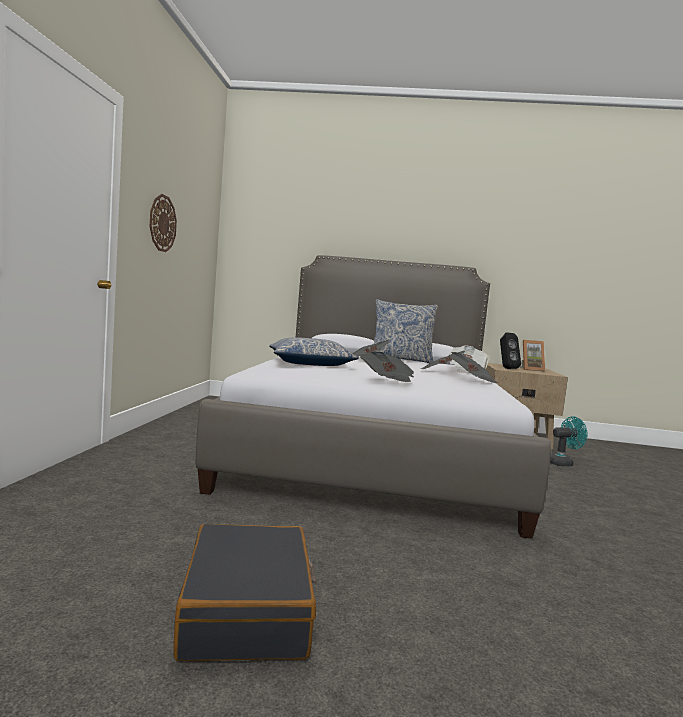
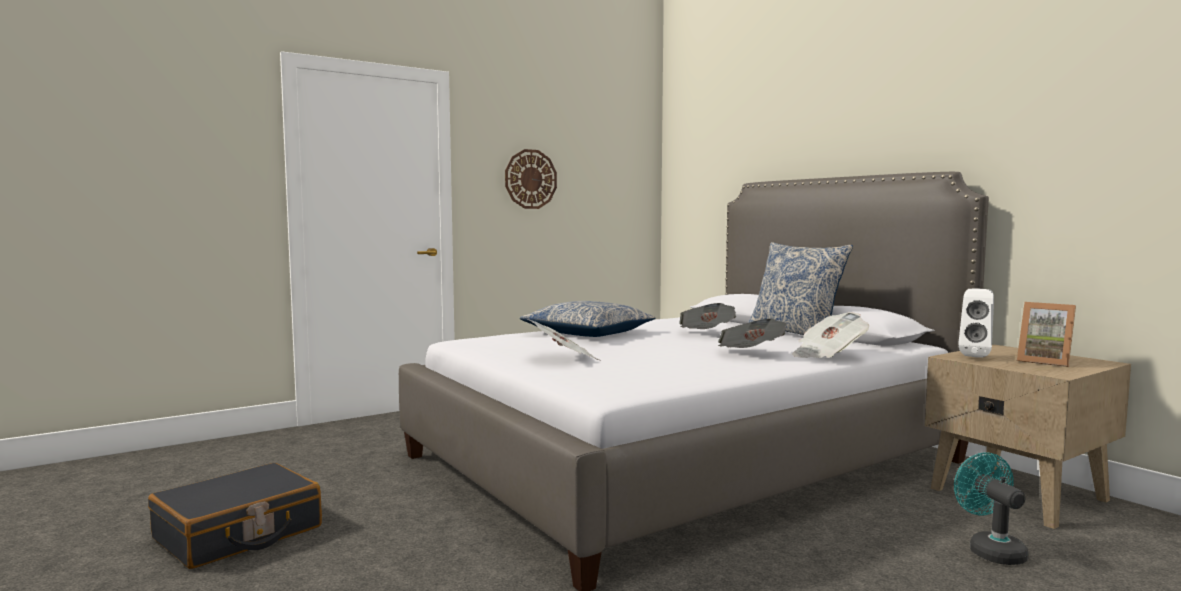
camera: 50 degrees right, 0 degrees up
(472, 381) = (730, 368): newspaper -> none
(506, 368) = (975, 356): black speaker -> white speaker
(563, 463) = (990, 550): turquoise fan -> turquoise fan turned 135 degrees counterclockwise

